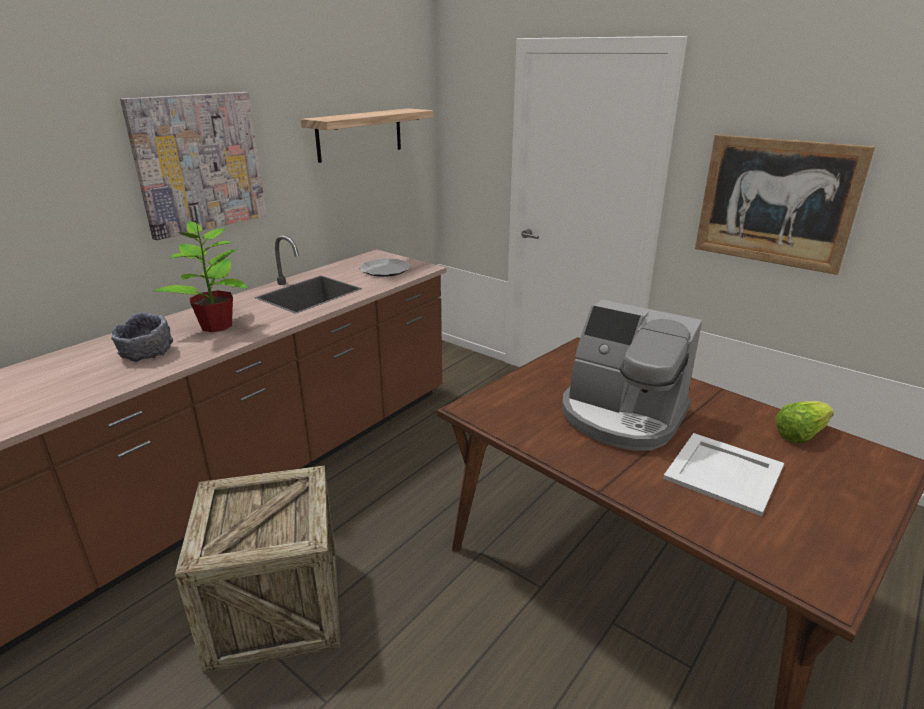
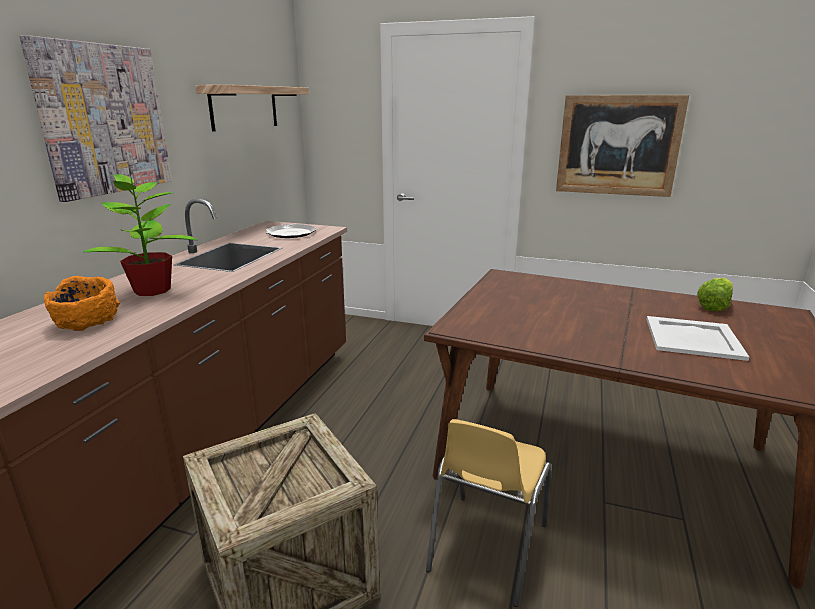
camera: 20 degrees left, 5 degrees down
(147, 353) = (87, 322): grey bowl -> orange bowl
(460, 632) = (486, 547): none -> yellow chair
(621, 416) = (582, 315): coffee machine -> none

